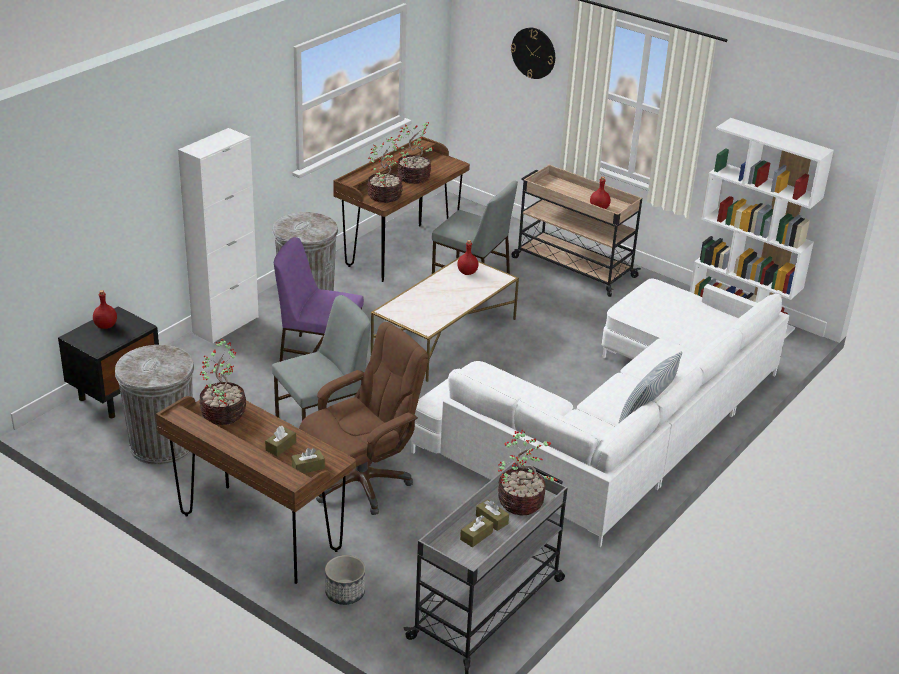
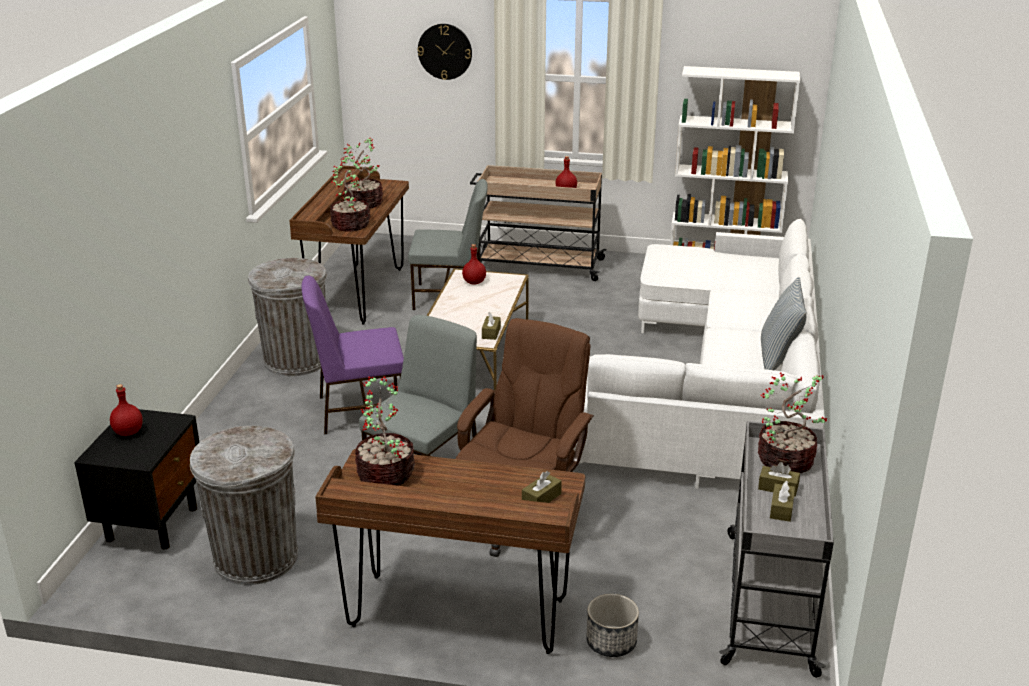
camera: 25 degrees left, 5 degrees down
(225, 325) = (225, 410): white cabinet -> none
(281, 446) = (488, 487): brown tissue box -> brown tissue box (491, 333)

